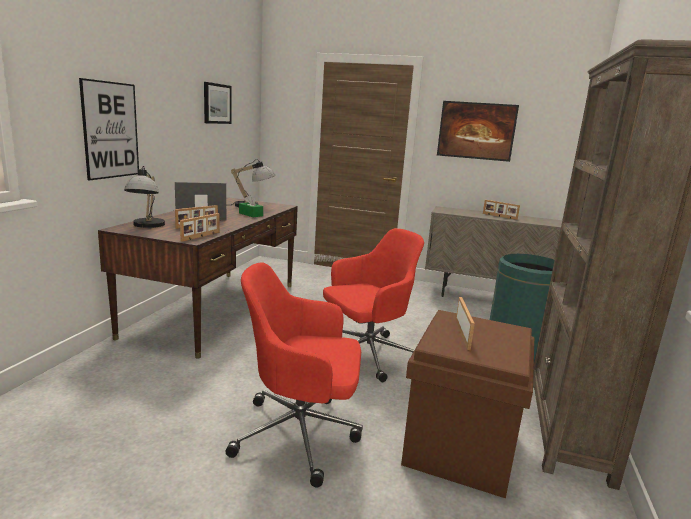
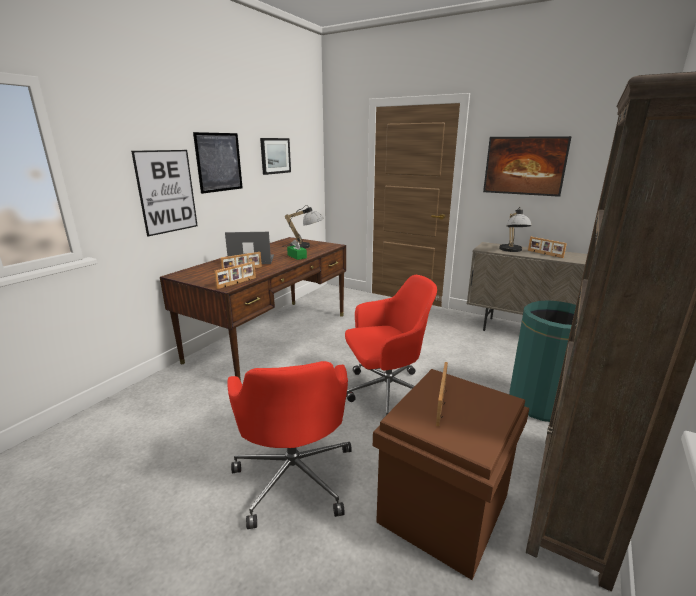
camera: 15 degrees right, 5 degrees up
(147, 226) = (200, 272): table lamp -> table lamp (512, 251)
(163, 103) = (219, 162): none -> picture
(300, 435) = (294, 475): red office chair -> red office chair turned 120 degrees counterclockwise

